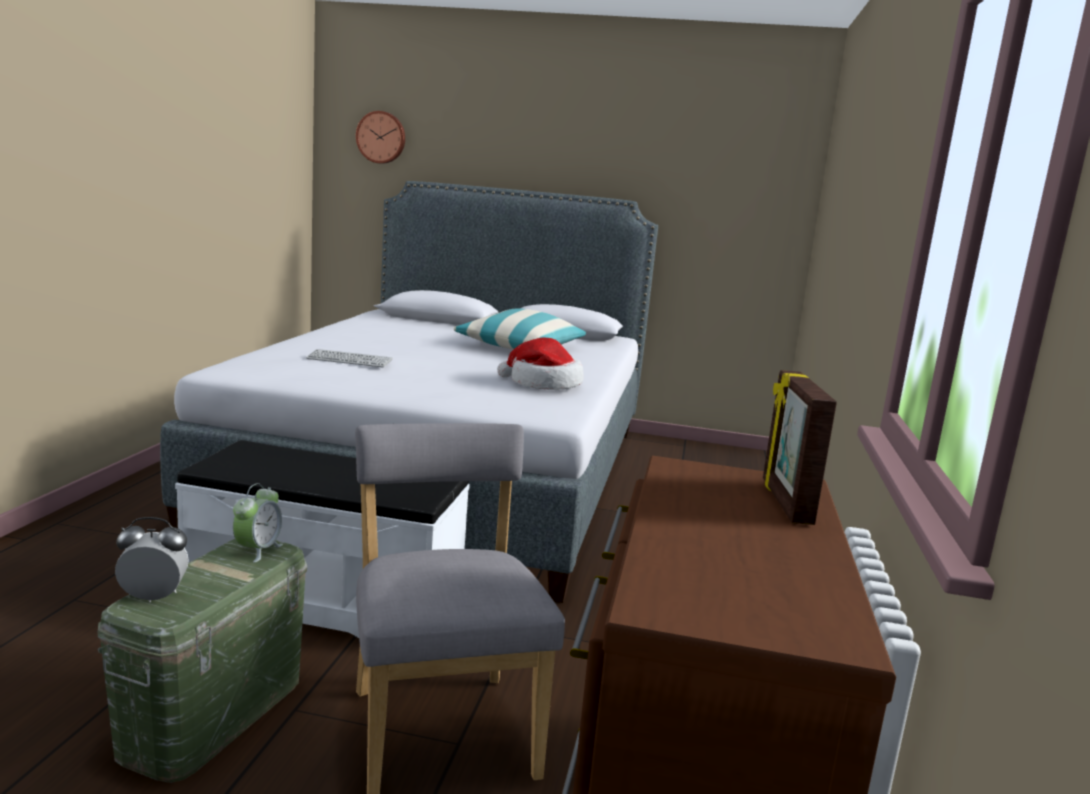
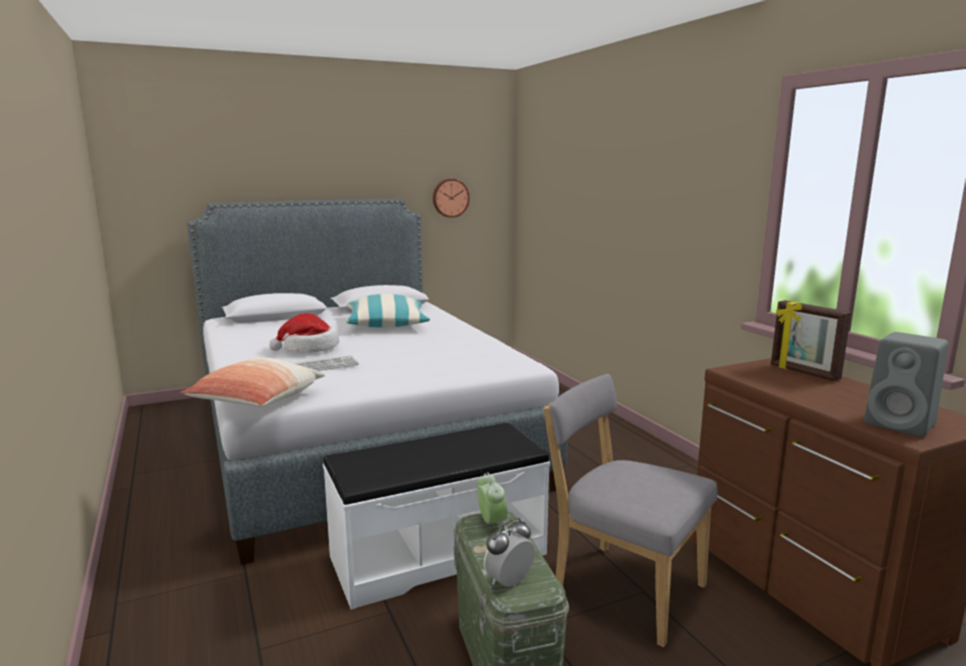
camera: 35 degrees left, 0 degrees up
(230, 370) = (257, 401): none -> pillow
(381, 137) = (169, 167): wall clock -> wall clock (450, 198)
(543, 384) = (466, 346): hat -> hat (309, 348)
(703, 592) = (902, 424): none -> grey speaker

